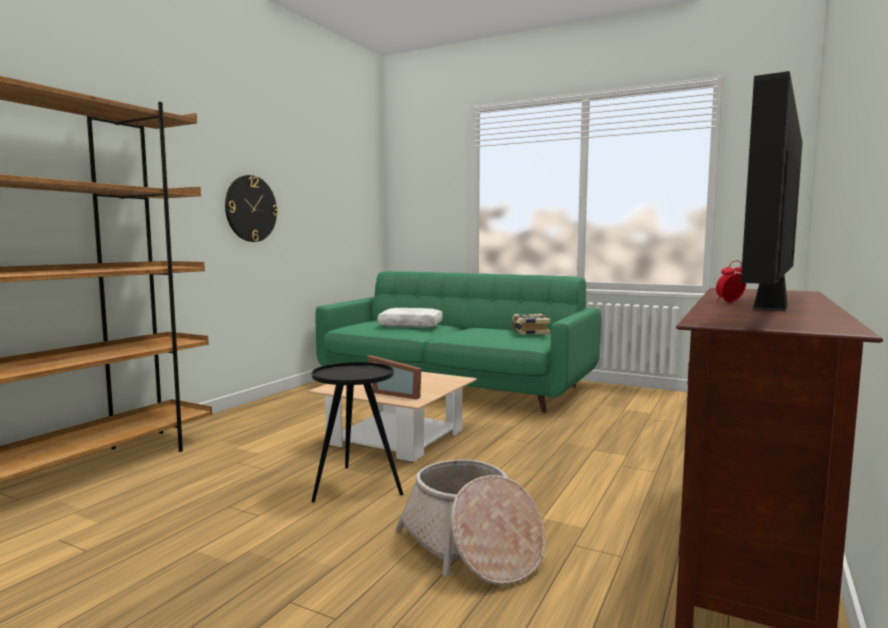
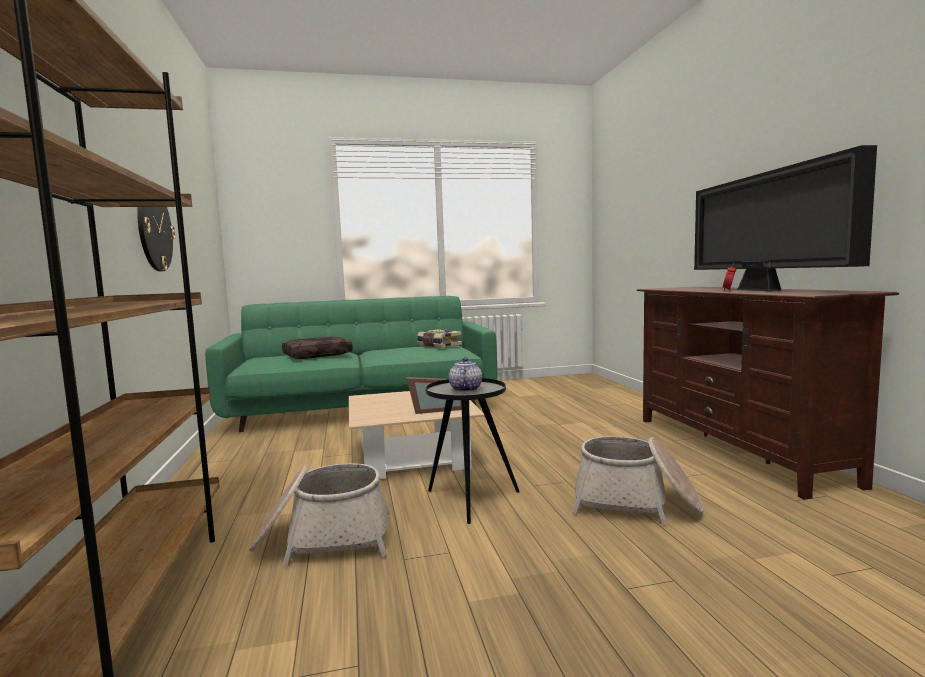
camera: 40 degrees left, 0 degrees up
(224, 473) = (323, 538): none -> basket
(352, 374) = (465, 389): none -> teapot
(411, 325) = (318, 355): white pillow -> brown pillow

